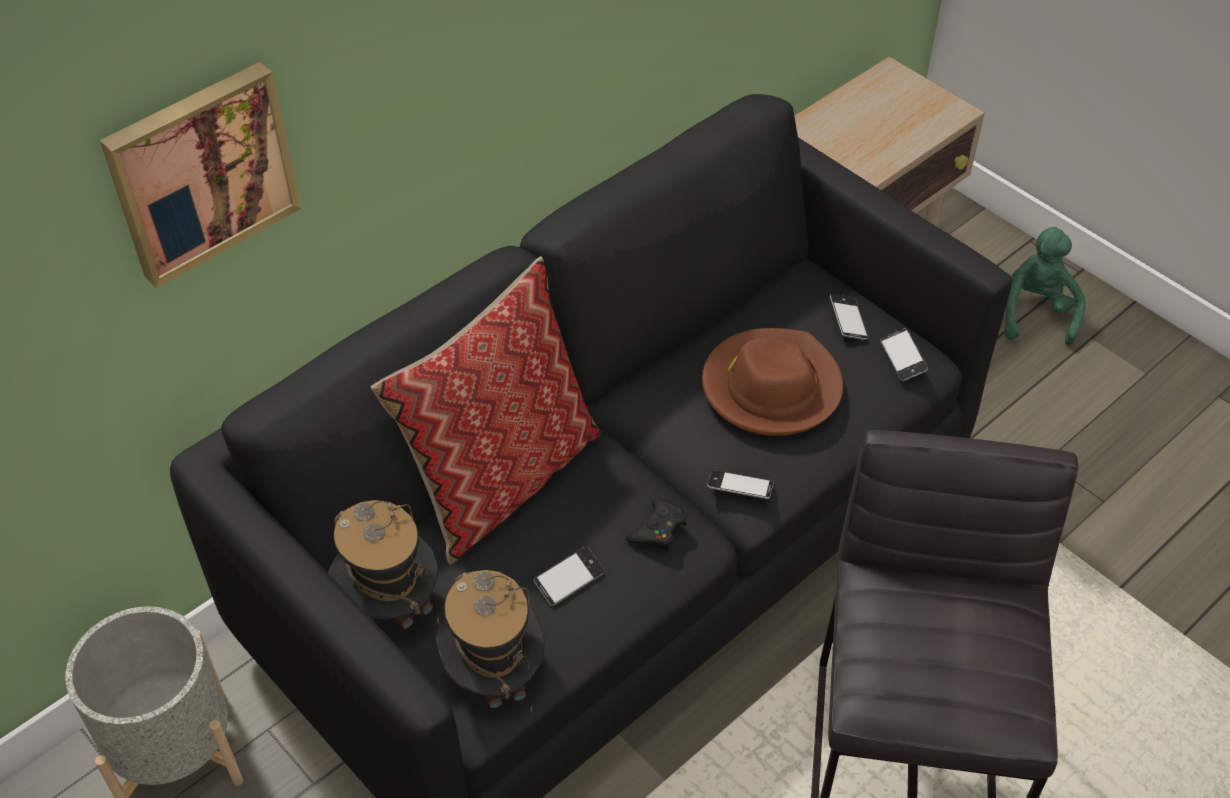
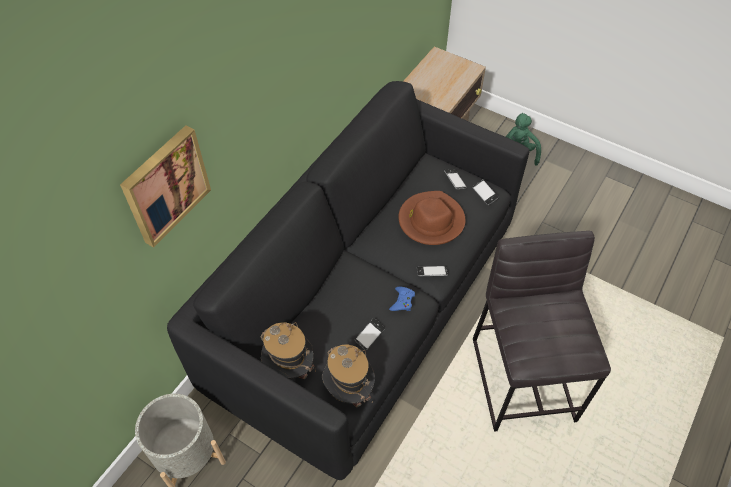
camera: 15 degrees left, 5 degrees up
(502, 478) = (321, 293): pillow -> none
(658, 529) = (402, 301): black game controller -> blue game controller

